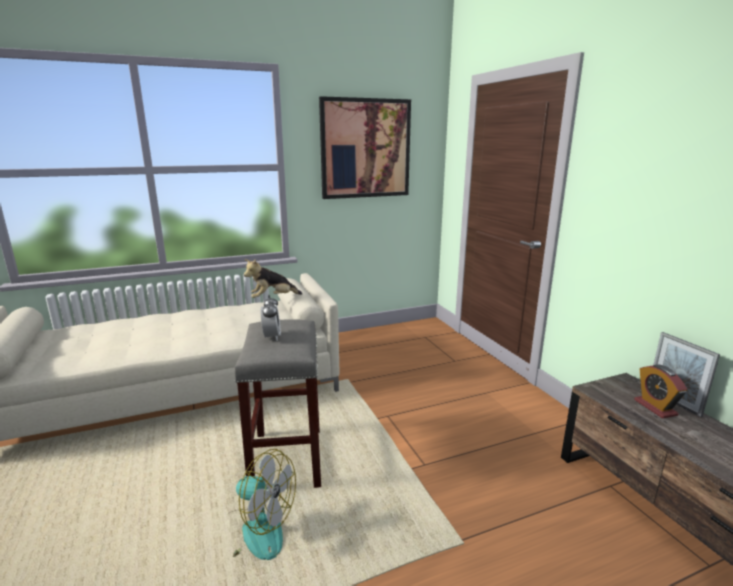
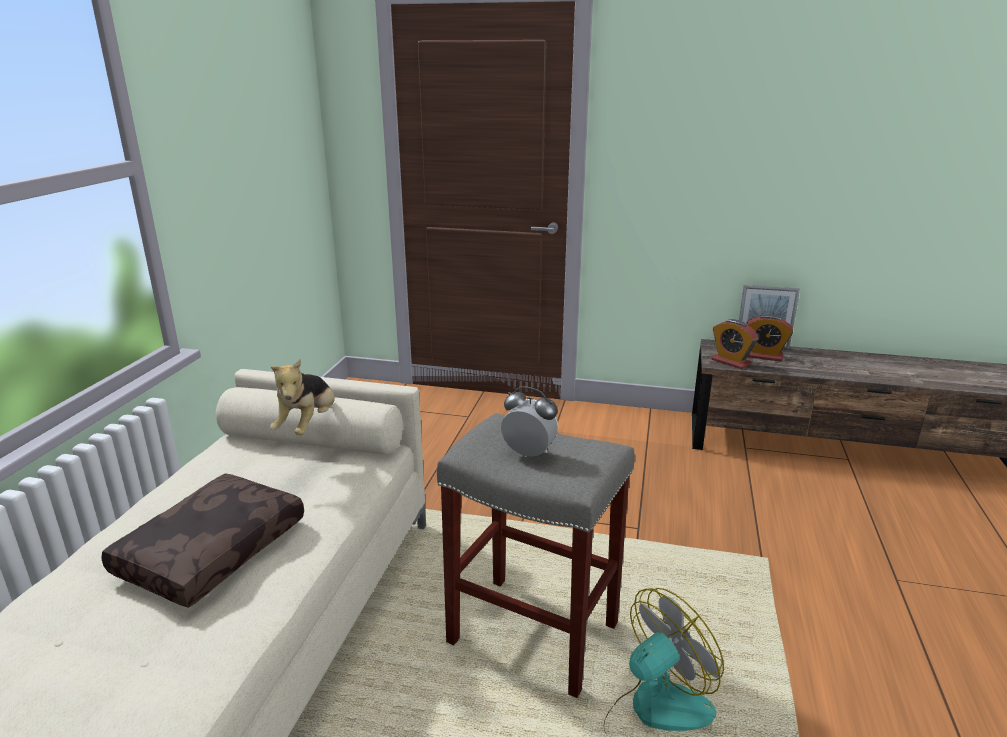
camera: 55 degrees left, 5 degrees up
(198, 328) = (211, 549): none -> brown pillow
(365, 149) = (242, 114): picture -> none
(608, 395) = (731, 362): none -> alarm clock

